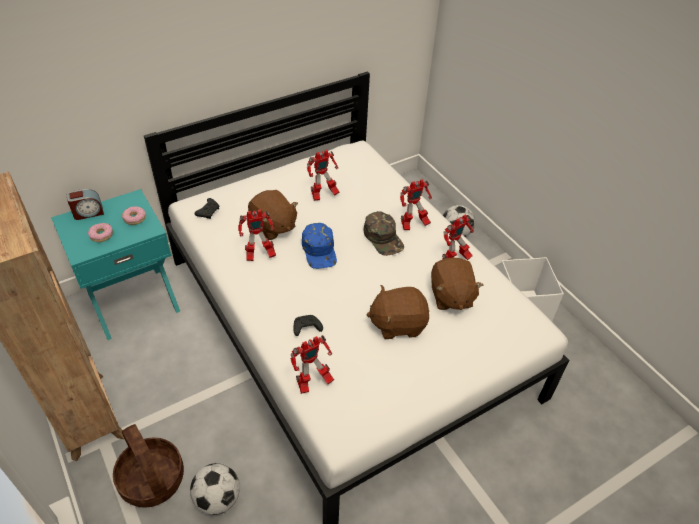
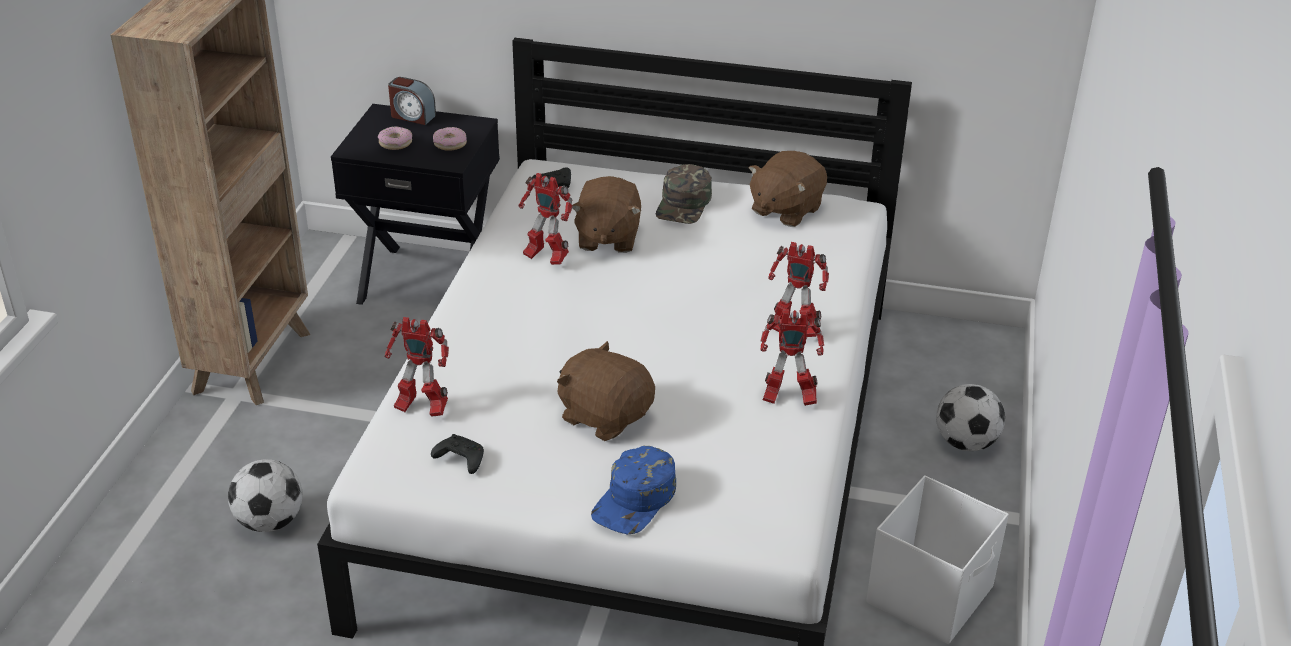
camera: 45 degrees right, 10 degrees down
(133, 301) = (429, 280): turquoise nightstand -> black nightstand
(151, 479) = (235, 458): basket -> none
(306, 328) = (491, 356): black game controller -> black game controller (459, 460)
(319, 250) = (624, 290): blue cap -> blue cap (635, 500)
(323, 195) = (718, 236): toy robot -> none
(383, 238) = (727, 321): green cap -> green cap (684, 204)
(450, 296) = (719, 431): brown plush toy -> brown plush toy (785, 210)

